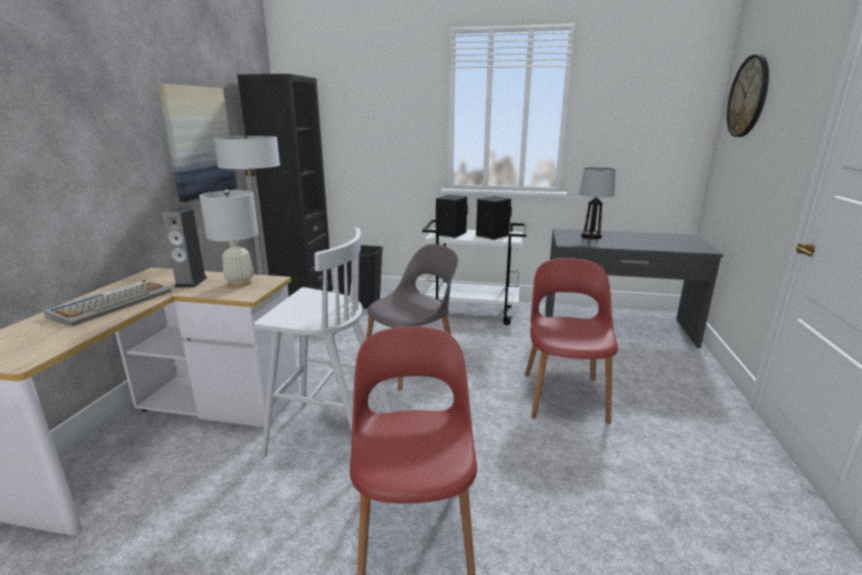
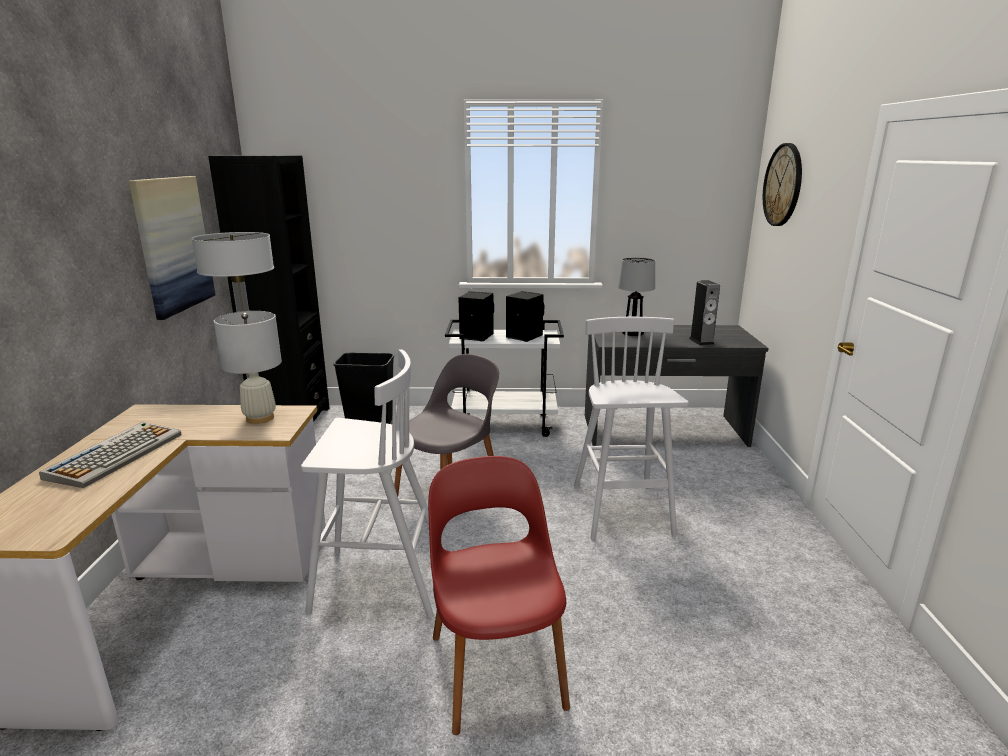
camera: 10 degrees left, 0 degrees up
(191, 282) = (199, 421): speaker -> speaker (701, 341)
(564, 395) = (622, 511): red chair -> white stool

